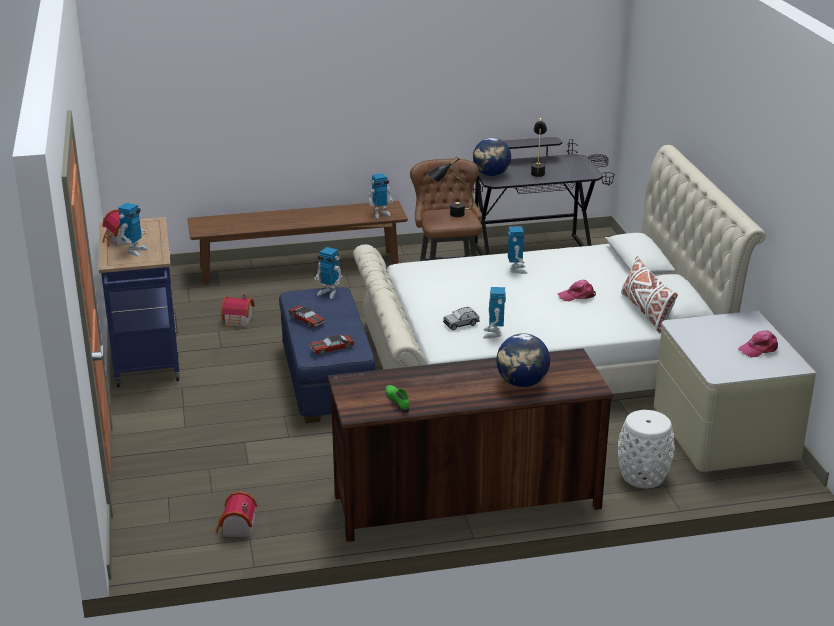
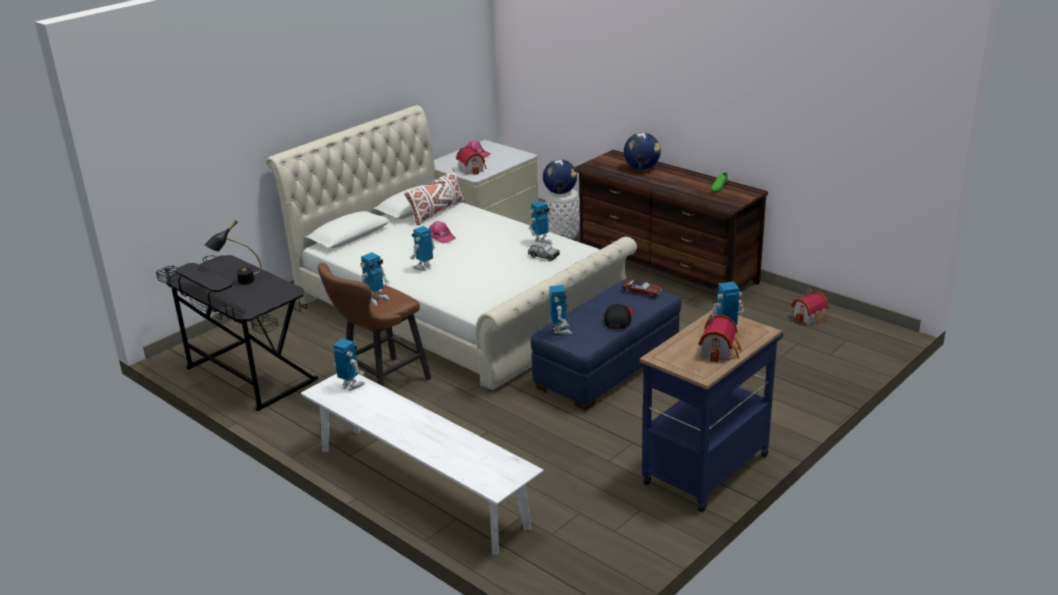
camera: 125 degrees left, 0 degrees up
(239, 321) = (577, 459): toy house -> toy house (472, 169)
(299, 267) = (420, 487): brown bench -> white bench
(307, 320) = (618, 318): toy car -> cap
(450, 214) = (376, 299): black table lamp -> toy robot
(491, 174) = (270, 299): globe -> globe (560, 192)

